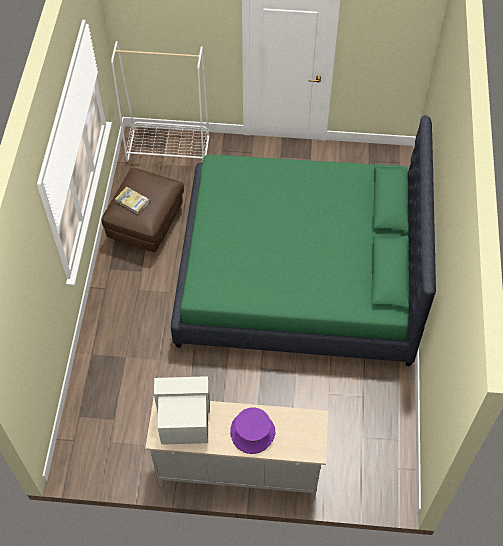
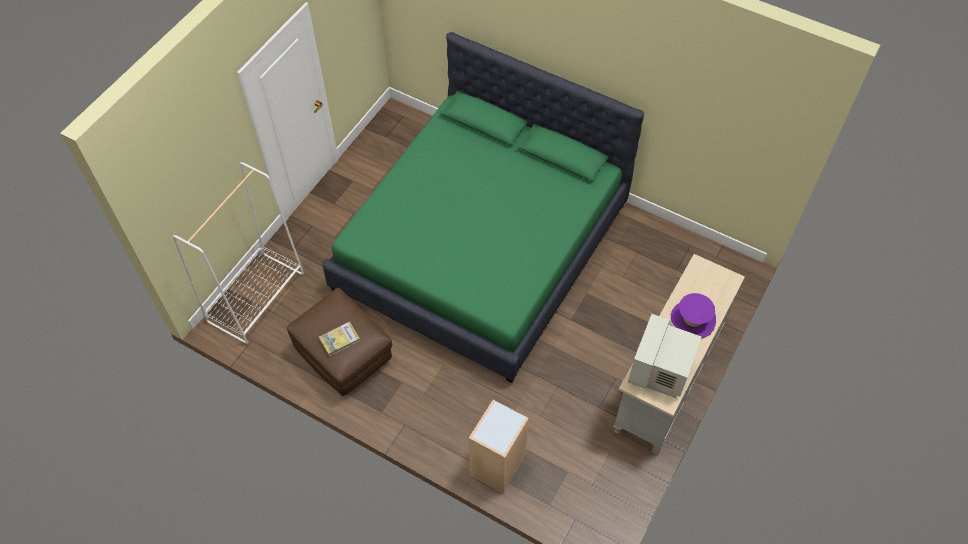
camera: 65 degrees left, 0 degrees up
(96, 365) = (496, 466): none -> bookcase

